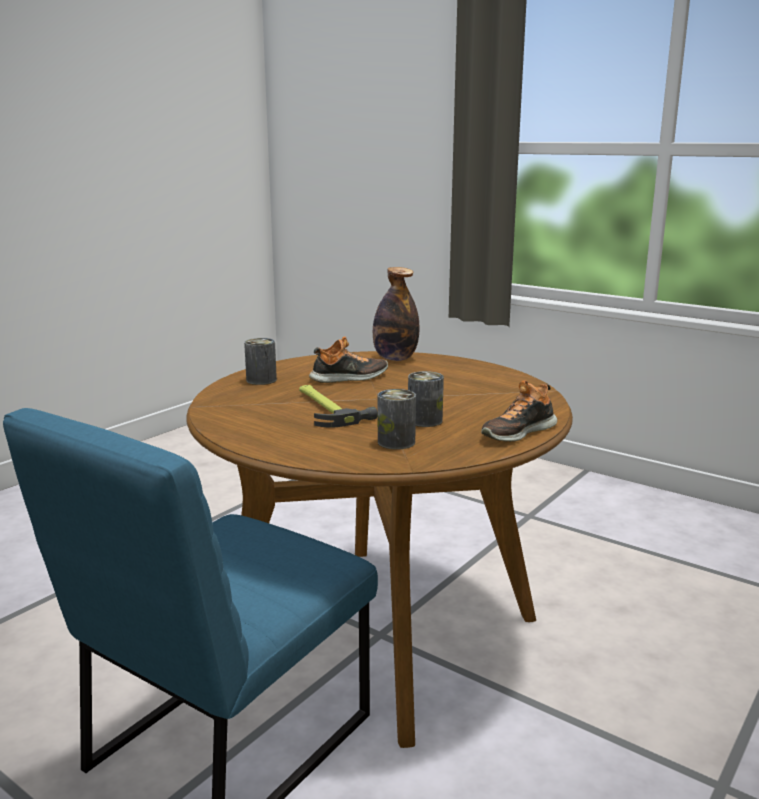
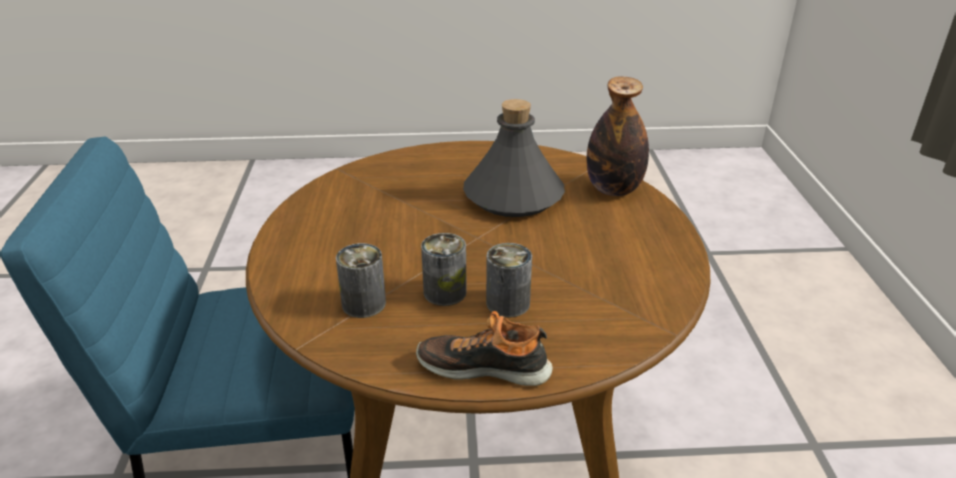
camera: 50 degrees right, 15 degrees up
(261, 380) = (442, 162): can -> can (508, 303)
(326, 408) = (410, 225): hammer -> none
(349, 378) = (513, 196): shoe -> grey bottle

